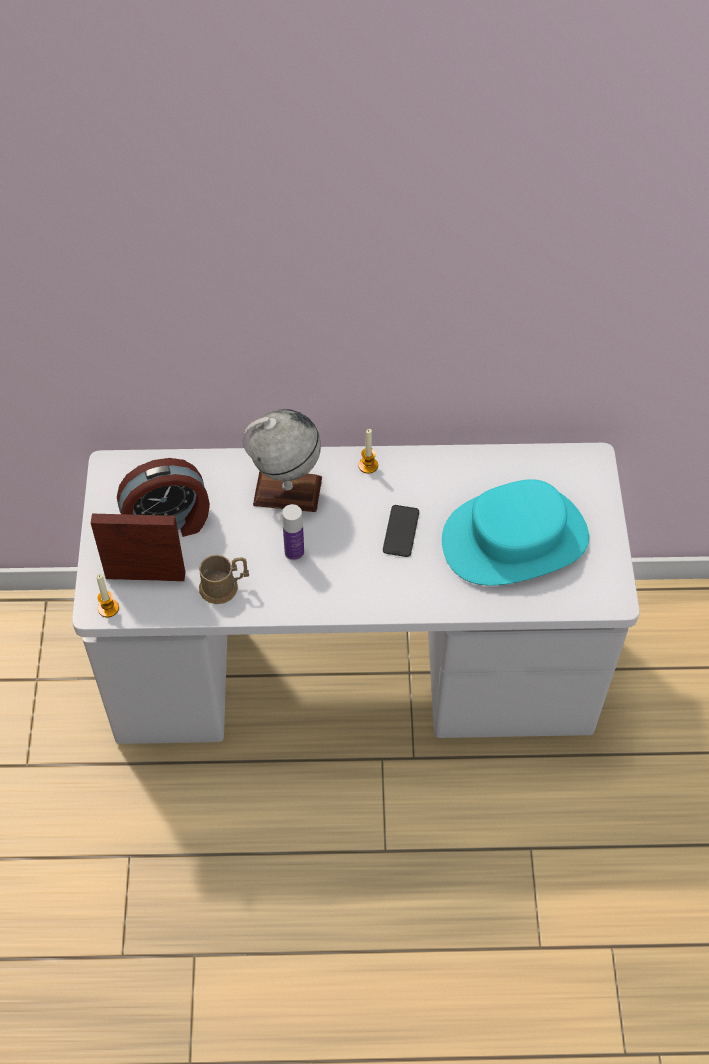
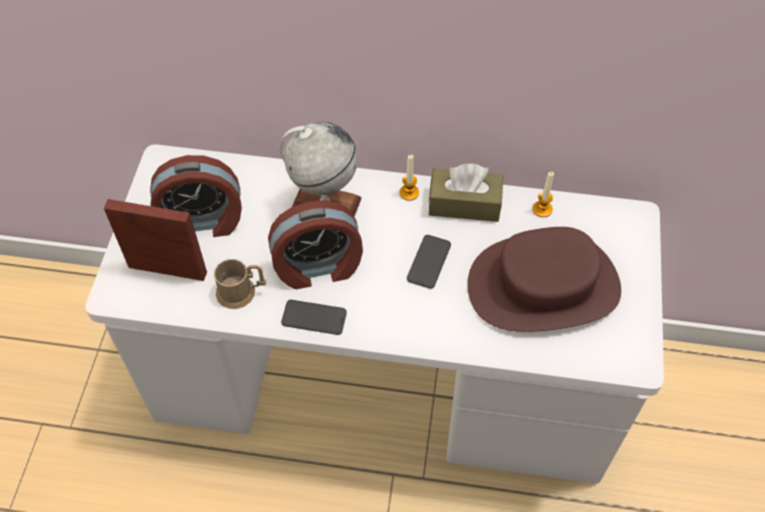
camera: 10 degrees right, 0 degrees up
(108, 608) = (123, 297): candle -> candle (542, 209)
(294, 552) = (318, 268): bottle -> alarm clock
(301, 600) = (314, 317): none -> phone
(425, 469) = (464, 204): none -> brown tissue box
(515, 540) = (543, 287): turquoise hat -> brown hat

